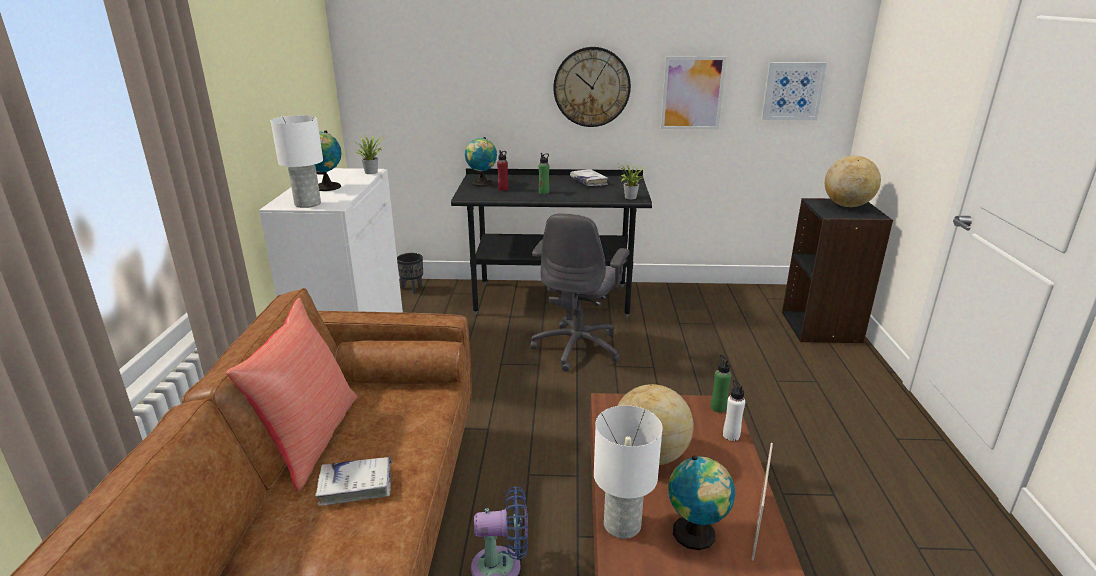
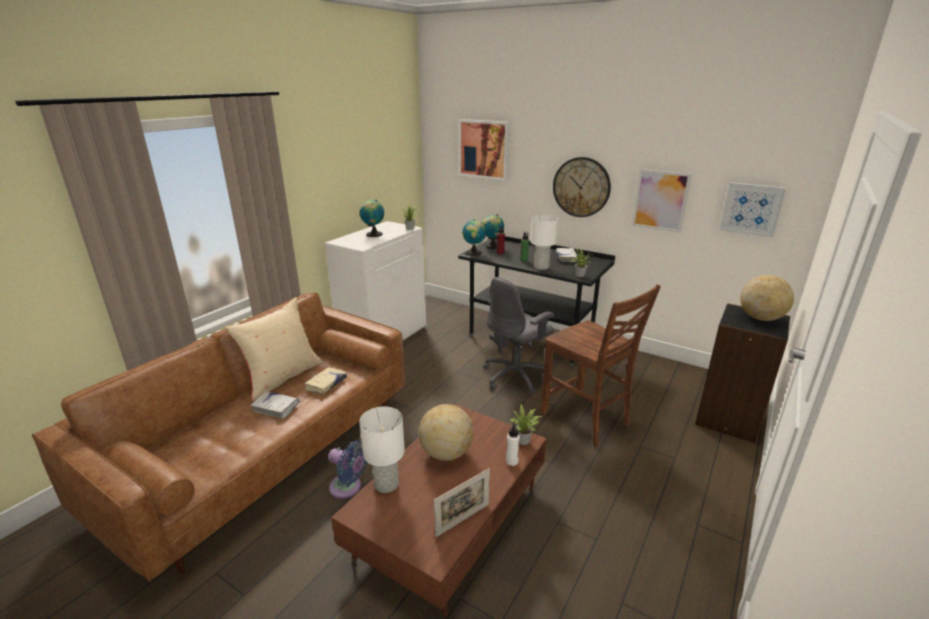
camera: 30 degrees right, 0 degrees up
(308, 204) = (351, 243): white table lamp -> white table lamp (541, 267)
(311, 438) = (282, 377): red pillow -> beige pillow
(400, 424) = (326, 384): none -> beige book
(412, 289) = (448, 309): black planter -> none
(442, 47) = (484, 149): none -> picture
(696, 535) = (420, 508): globe -> globe (474, 253)
(700, 371) = (586, 419): none -> brown chair
(718, 407) = (525, 441): green bottle -> potted plant

